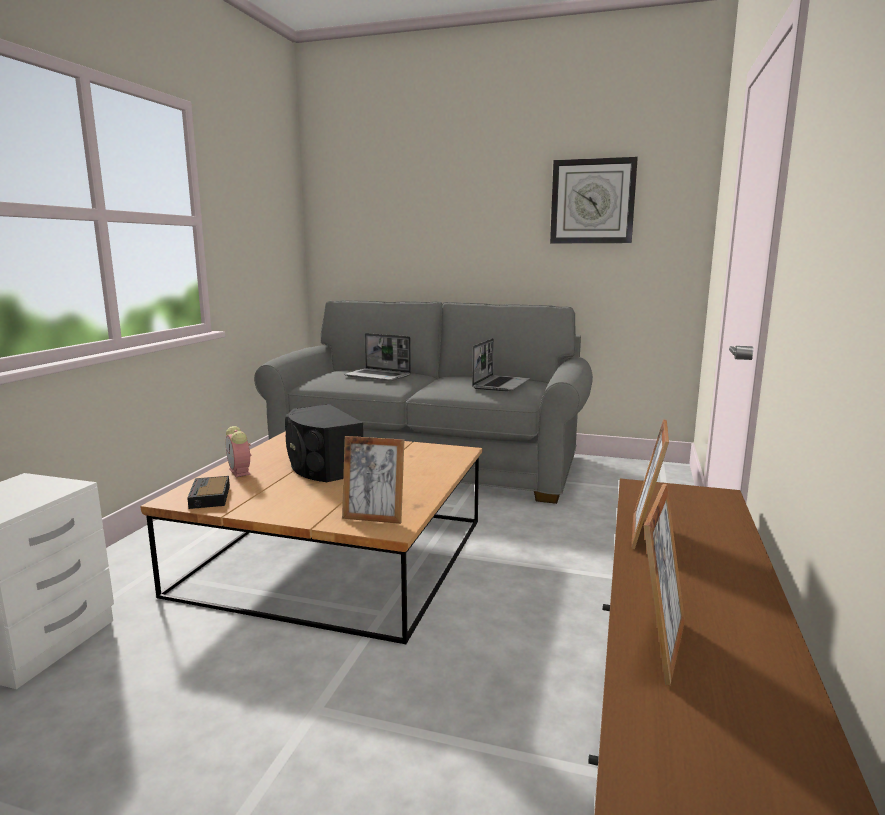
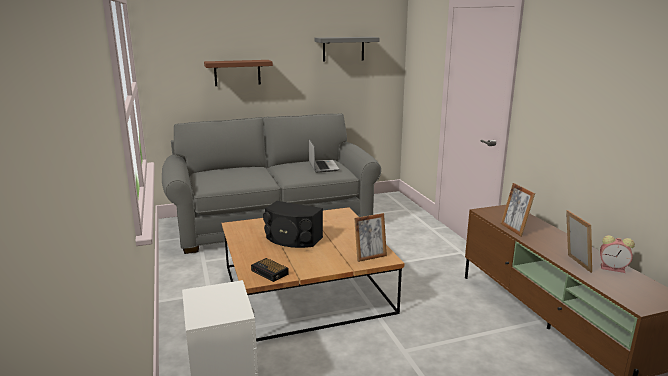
camera: 35 degrees left, 5 degrees up
(240, 472) = (254, 255): alarm clock -> alarm clock (613, 268)
(379, 376) = (241, 173): laptop -> none
(423, 237) = (237, 72): none -> brown shelf
(592, 201) = (343, 49): wall clock -> grey shelf

